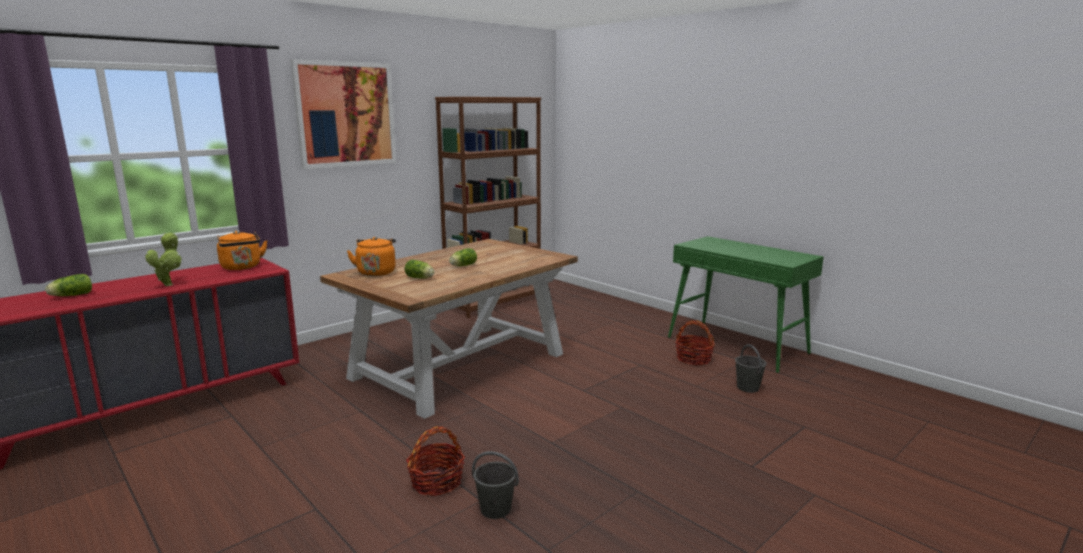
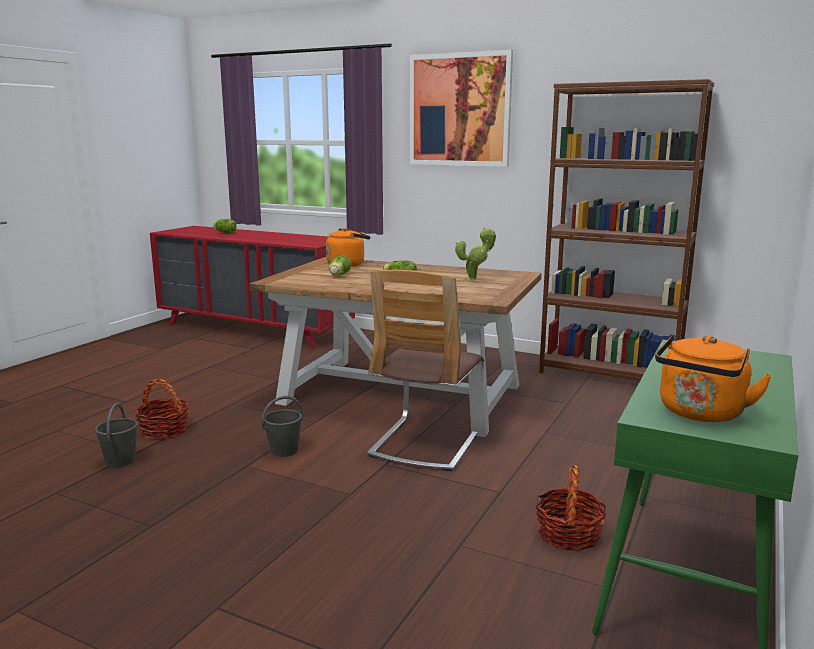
camera: 70 degrees right, 0 degrees up
(169, 284) = (259, 238): potted plant -> potted plant (475, 279)
(242, 267) = (315, 240): orange kettle -> orange kettle (700, 414)
(558, 372) = (426, 443): none -> chair
(748, 388) = (490, 597): grey bucket -> grey bucket (283, 451)

